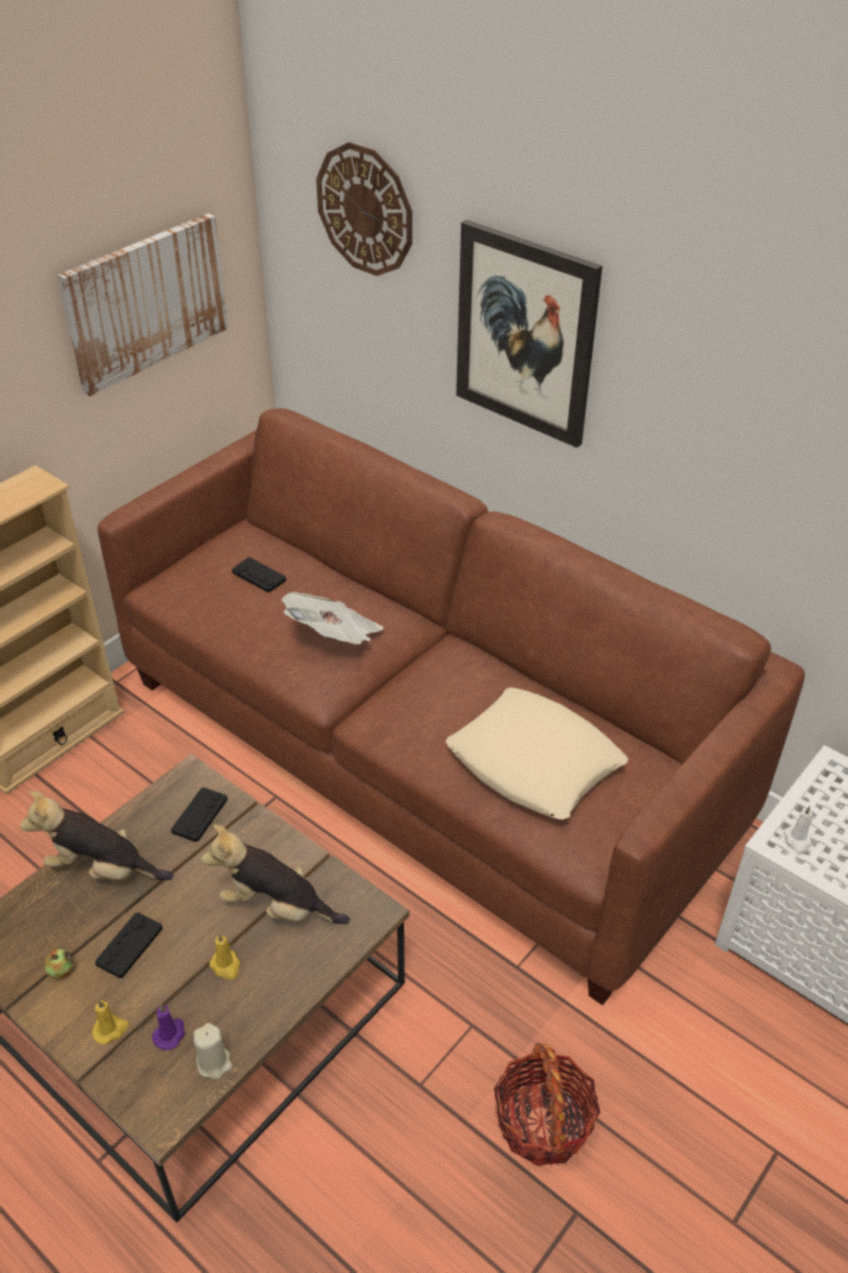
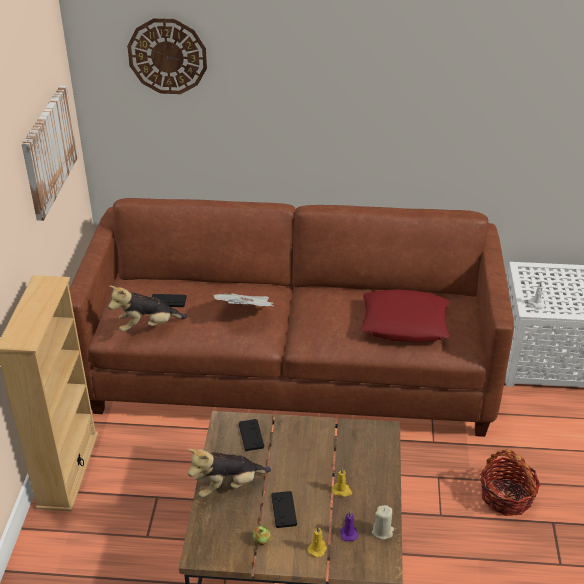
camera: 35 degrees left, 5 degrees down
(277, 907) = (337, 453): plush toy -> plush toy (147, 326)
(525, 334) = (294, 99): picture -> none
(535, 762) = (404, 323): beige pillow -> red pillow

